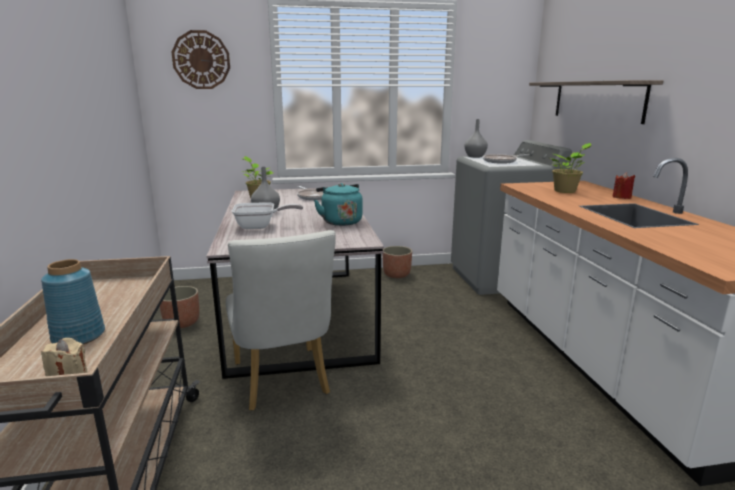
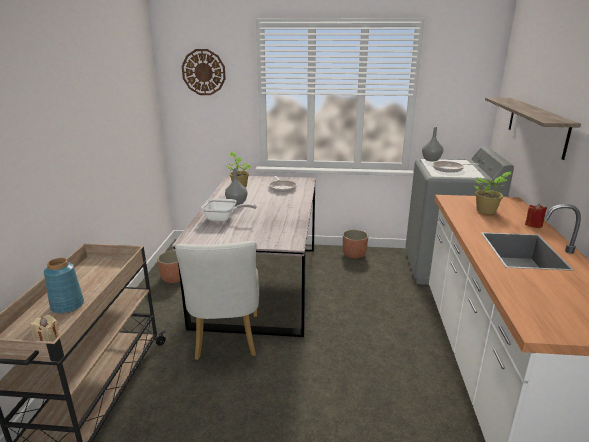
camera: 15 degrees right, 5 degrees up
(340, 221) = (286, 219): turquoise kettle -> none

